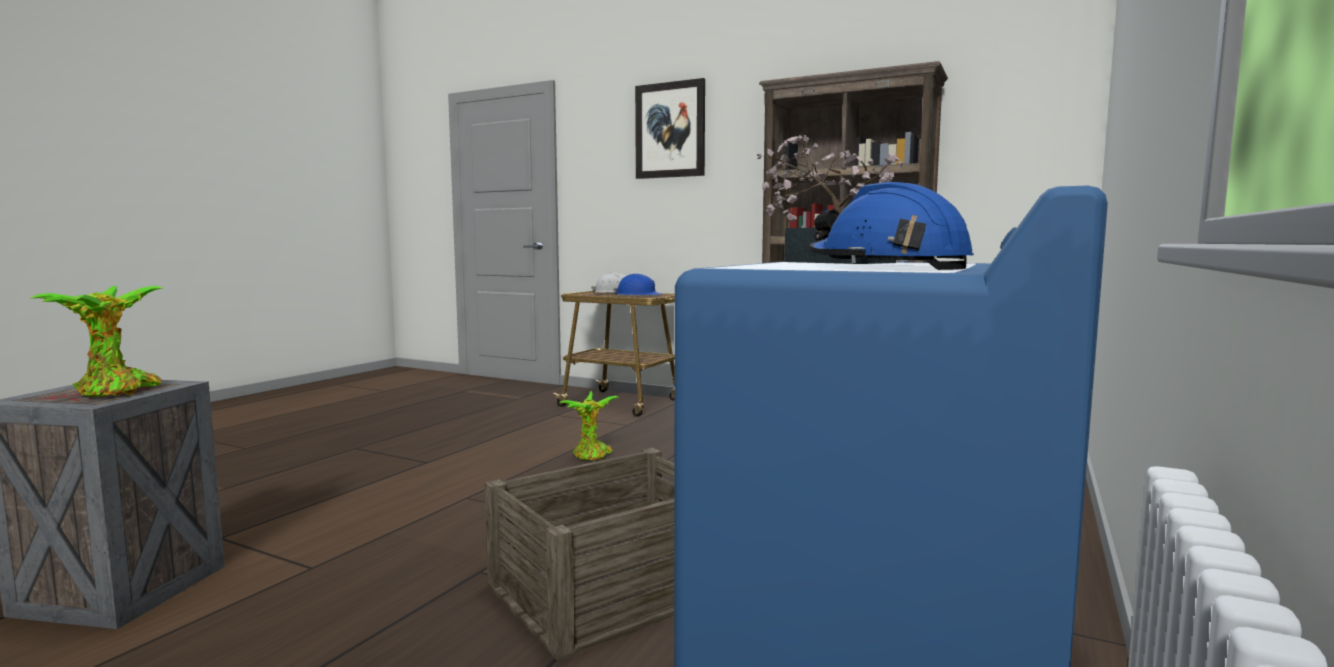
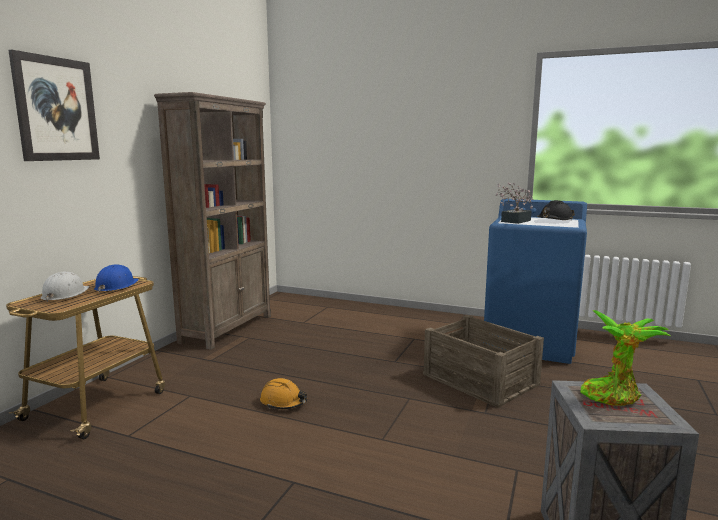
camera: 95 degrees left, 5 degrees up
(591, 456) = (283, 402): potted plant -> orange hard hat
(886, 267) = (554, 220): blue hard hat -> black hard hat

